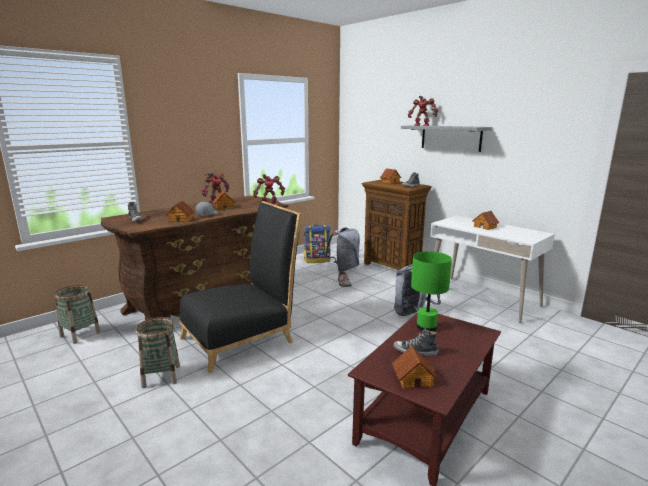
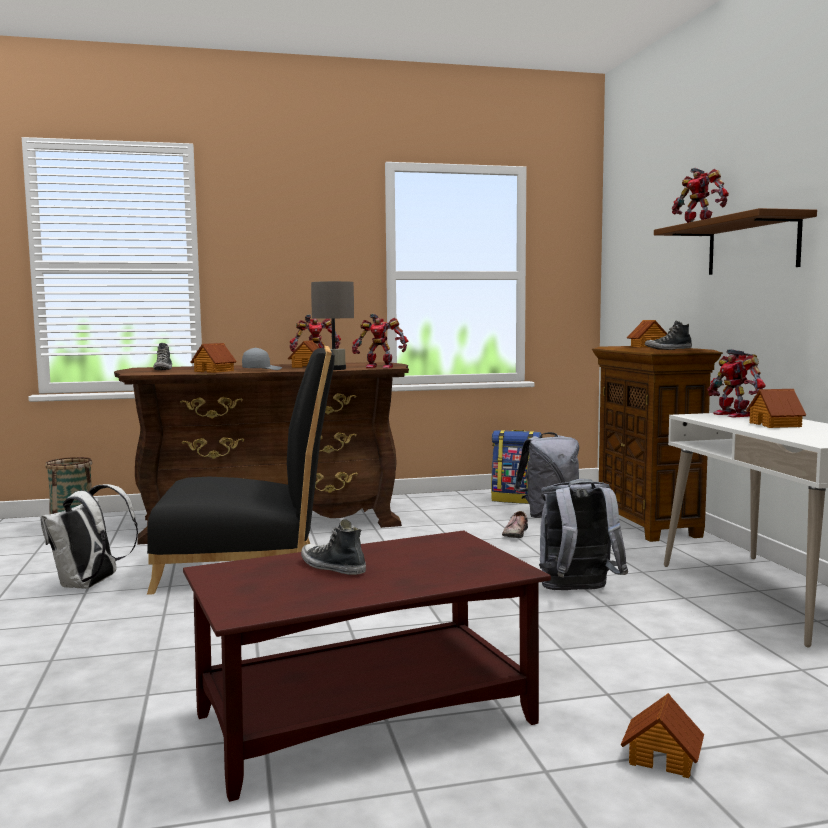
camera: 30 degrees right, 10 degrees down
(161, 376) = (90, 585): basket -> white backpack
(250, 209) = (334, 369): none -> grey table lamp
(413, 379) = (258, 590): toy house -> toy house (663, 757)
(426, 326) = (420, 548): green table lamp -> none
(450, 138) = (752, 246): grey shelf -> brown shelf
(455, 220) = (734, 415): none -> toy robot

